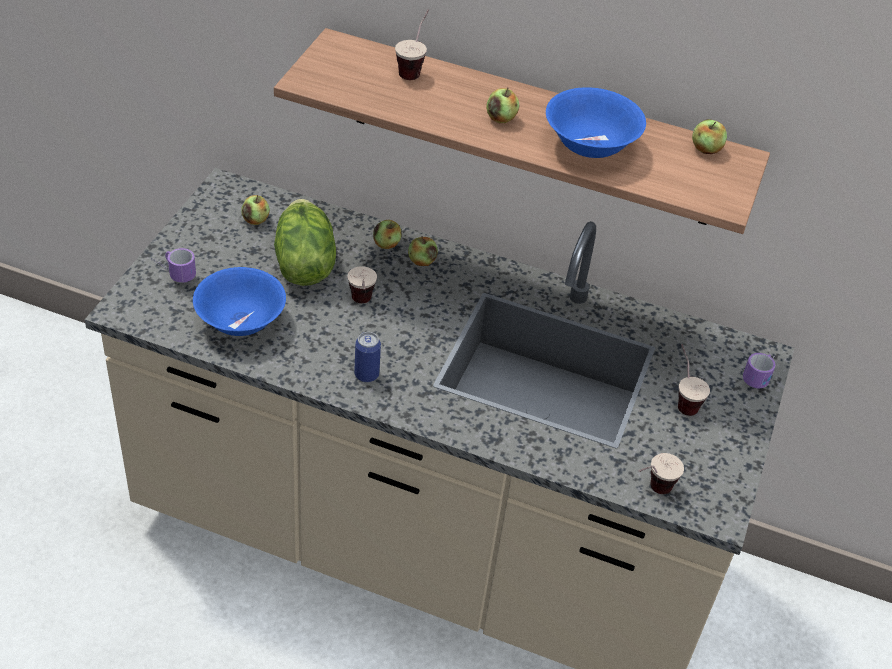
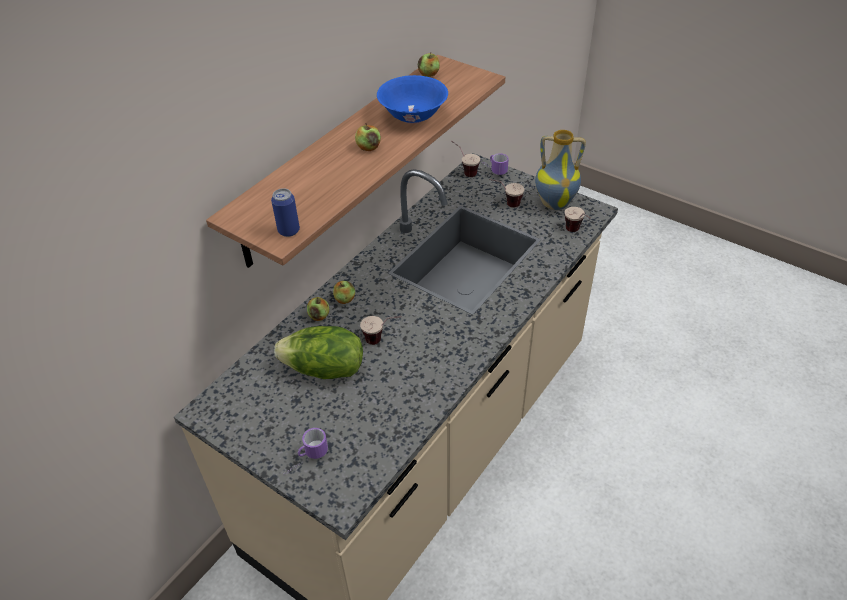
camera: 70 degrees left, 0 degrees up
(240, 322) = (380, 418): blue bowl -> none
(255, 220) = (258, 394): apple -> none
(366, 375) = (455, 348): can -> can (289, 231)
(414, 68) = (288, 179): cup -> cup (464, 171)
(715, 460) = (555, 203): none -> vase

